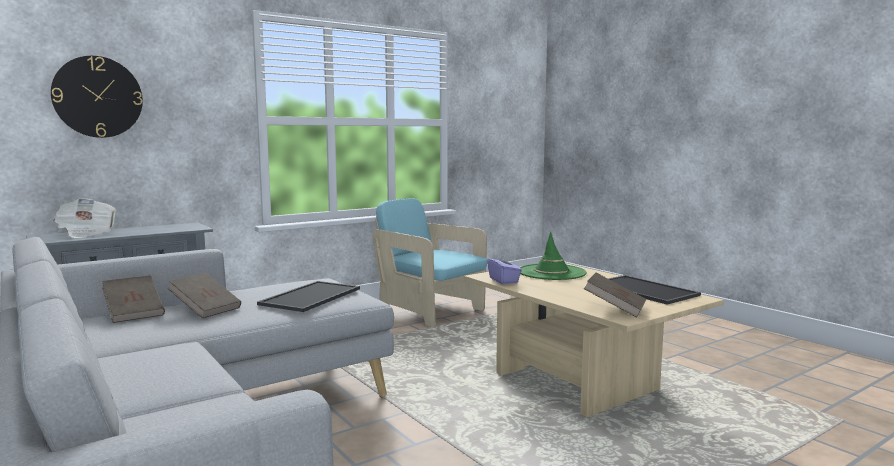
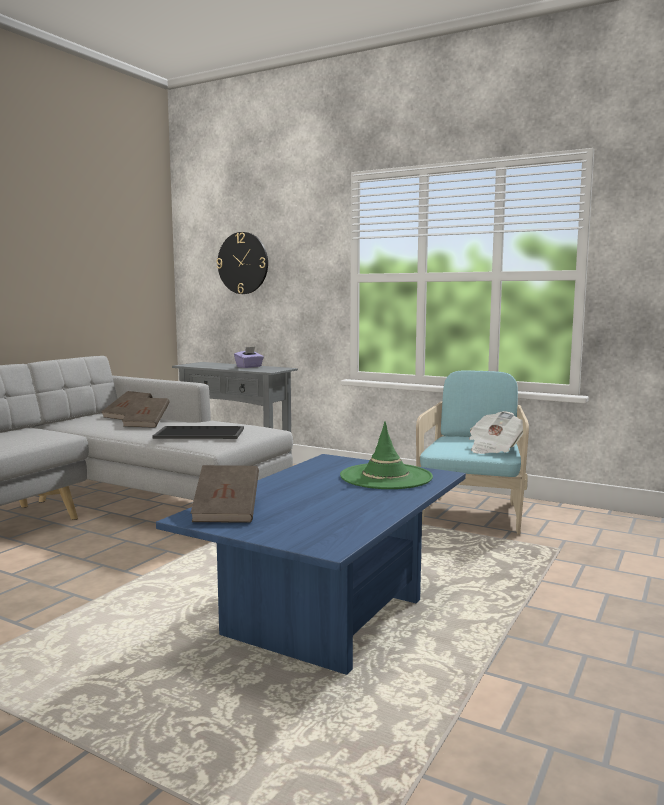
camera: 65 degrees right, 0 degrees up
(86, 233) = (219, 364): newspaper -> newspaper (494, 448)
(504, 280) = (316, 466): purple tissue box -> purple tissue box (249, 367)
(580, 381) = (329, 620): beige coffee table -> blue coffee table
(642, 290) = (342, 518): tray -> none

